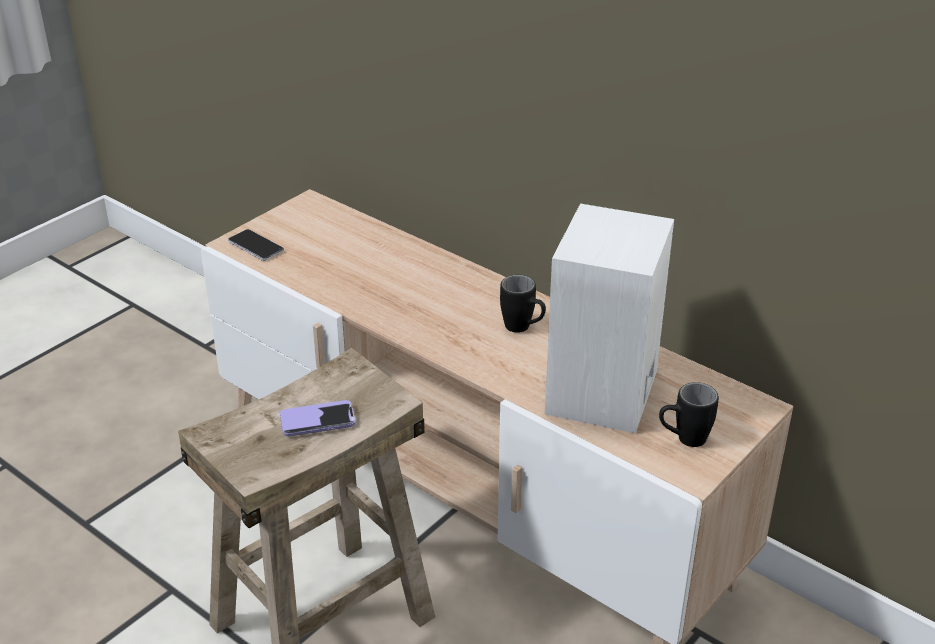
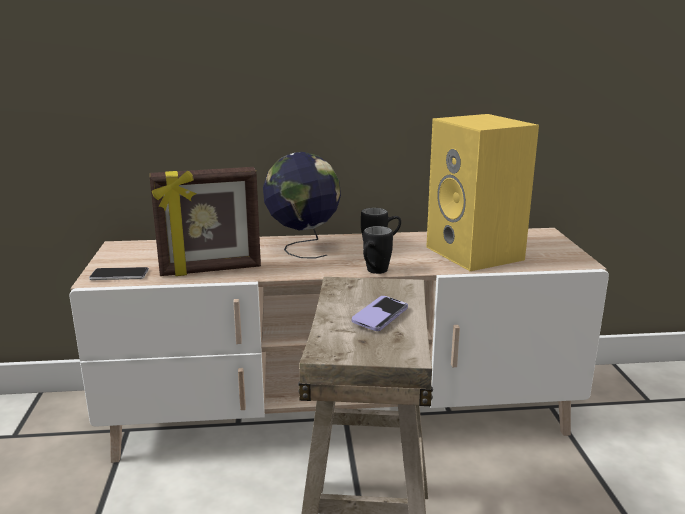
camera: 45 degrees left, 15 degrees down
(327, 278) = (210, 270): none -> picture frame
(452, 288) = (303, 248): none -> globe
(603, 394) = (477, 254): white speaker -> yellow speaker
(683, 440) = (547, 253): black mug -> black mug (374, 272)

